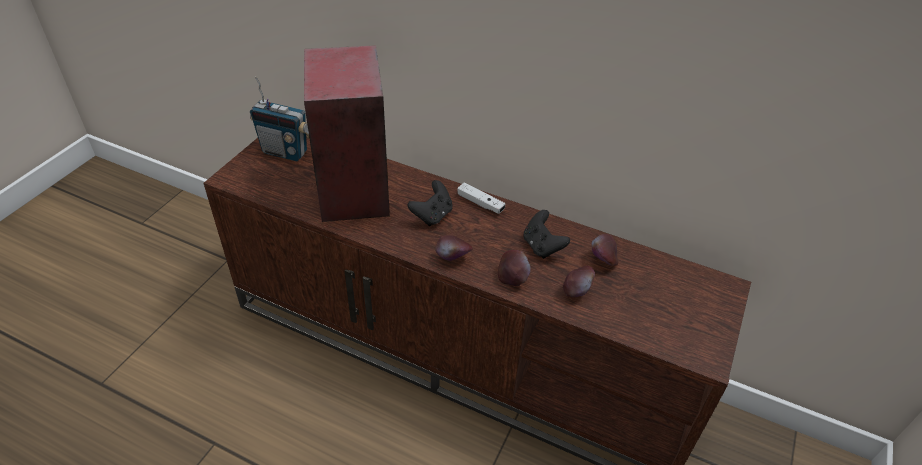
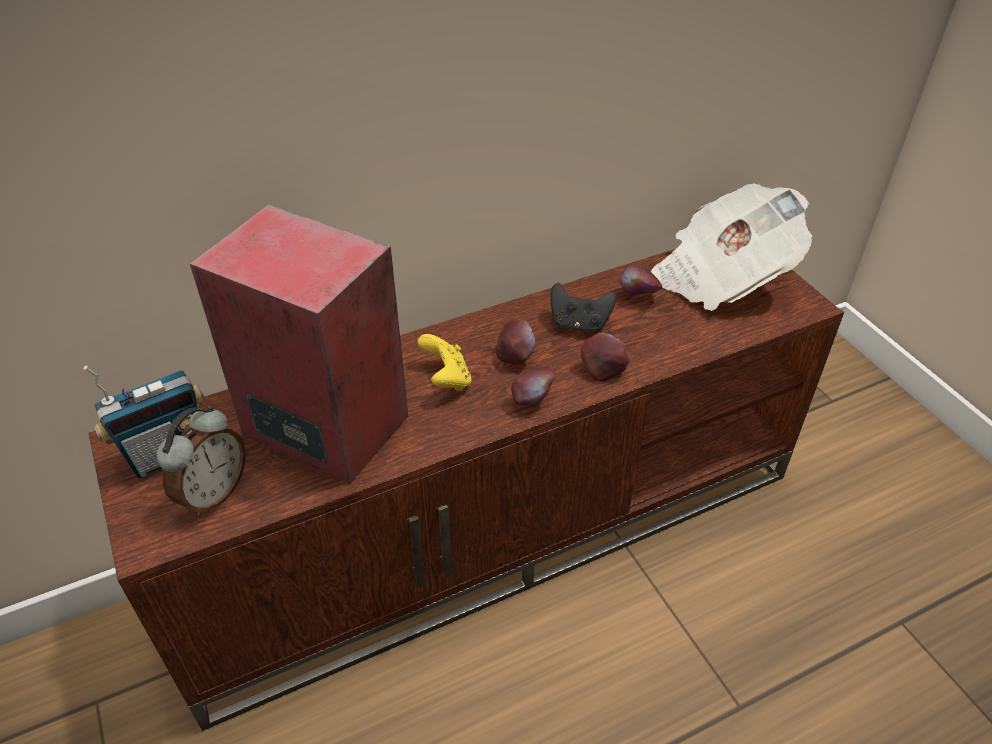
camera: 50 degrees left, 0 degrees up
(275, 180) = (213, 493): none -> alarm clock
(432, 215) = (446, 379): black game controller -> yellow game controller
(480, 203) = (468, 331): white game controller -> none
(575, 291) = (661, 337): apple -> apple (515, 356)
(678, 294) = (721, 276): none -> newspaper

